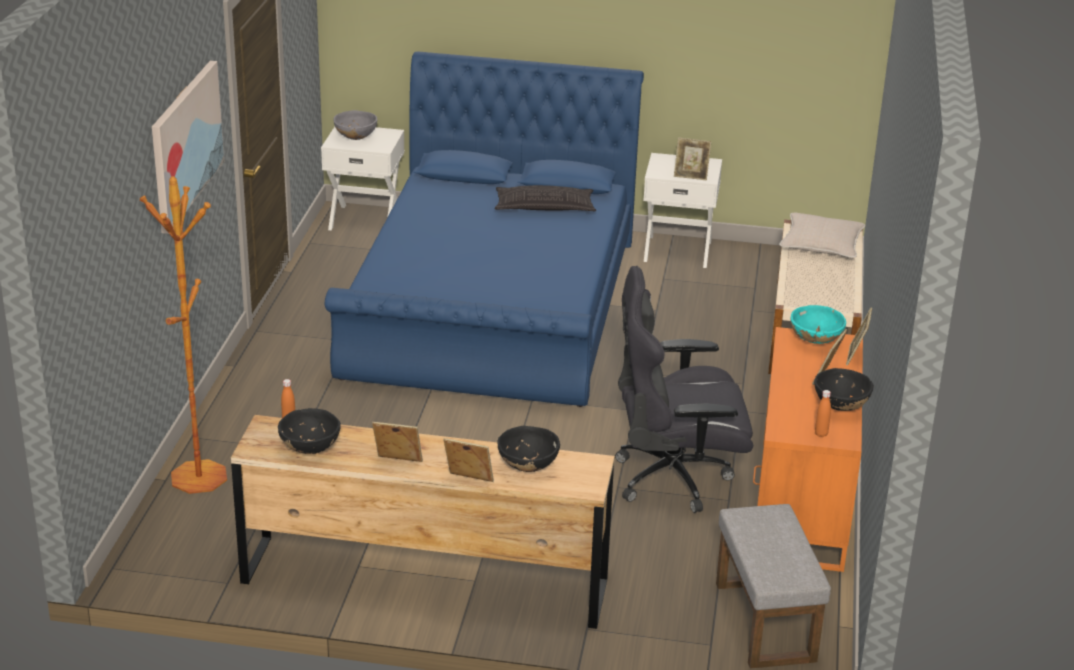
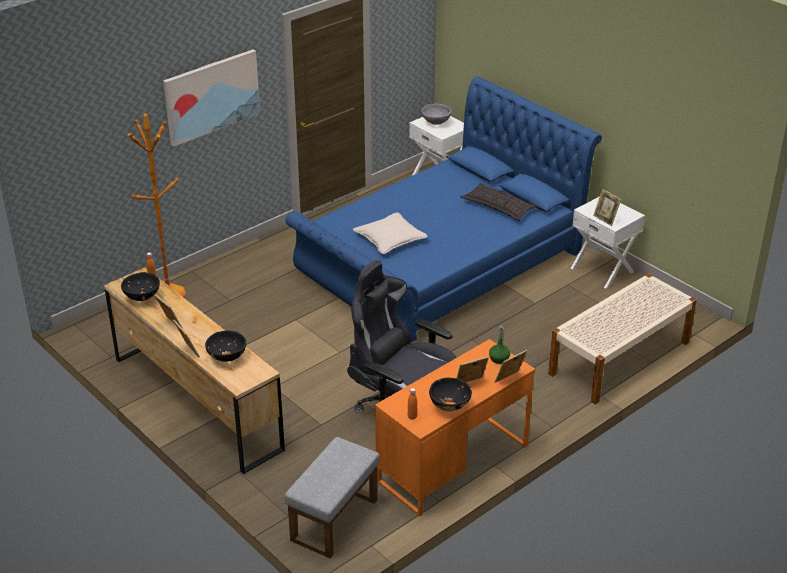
camera: 40 degrees right, 5 degrees up
(815, 341) = (499, 359): turquoise bowl -> green bottle
(821, 243) = (649, 299): beige pillow -> beige pillow (390, 238)

